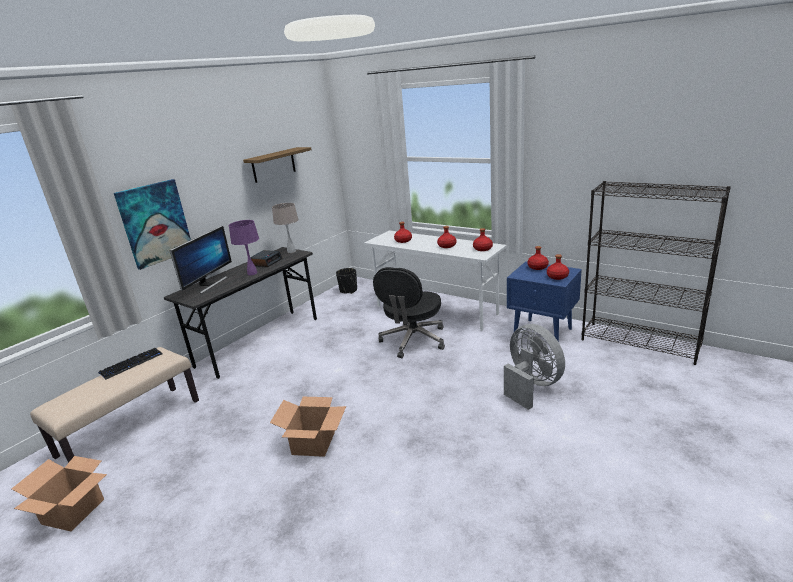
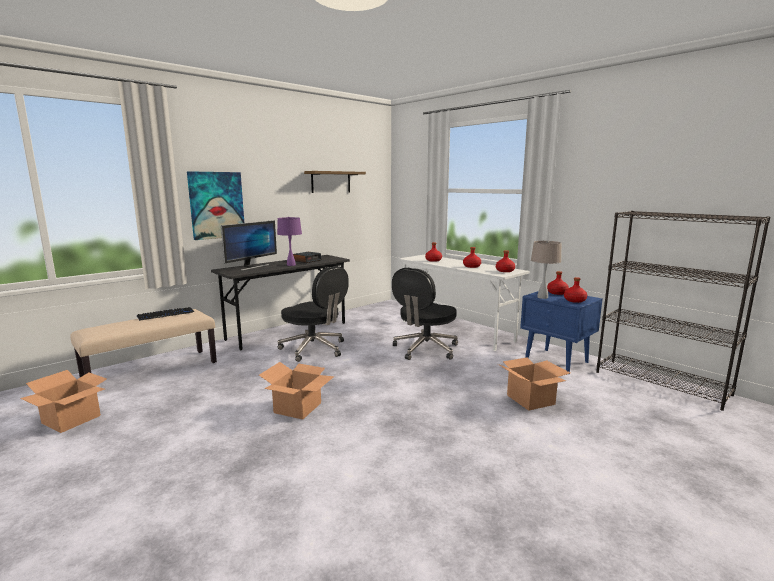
camera: 10 degrees right, 10 degrees down
(291, 251) = (332, 257): beige table lamp -> beige table lamp (542, 297)
(299, 361) = (314, 349): none -> black office chair
(348, 290) = (382, 308): black planter -> none
(531, 386) = (530, 399): grey fan -> cardboard box

